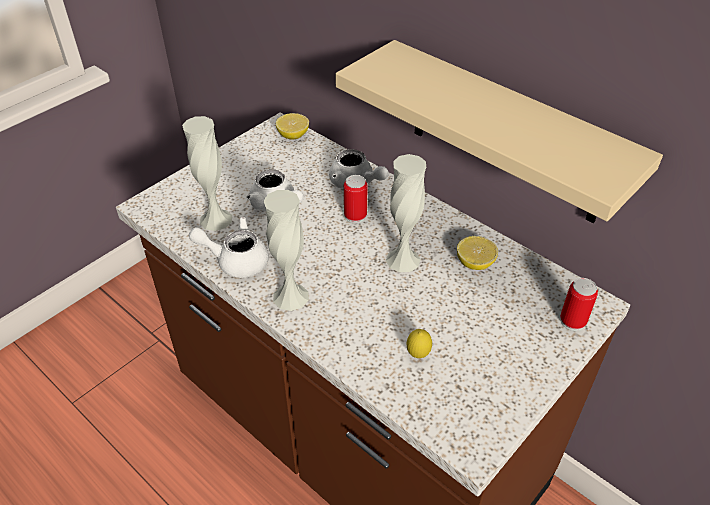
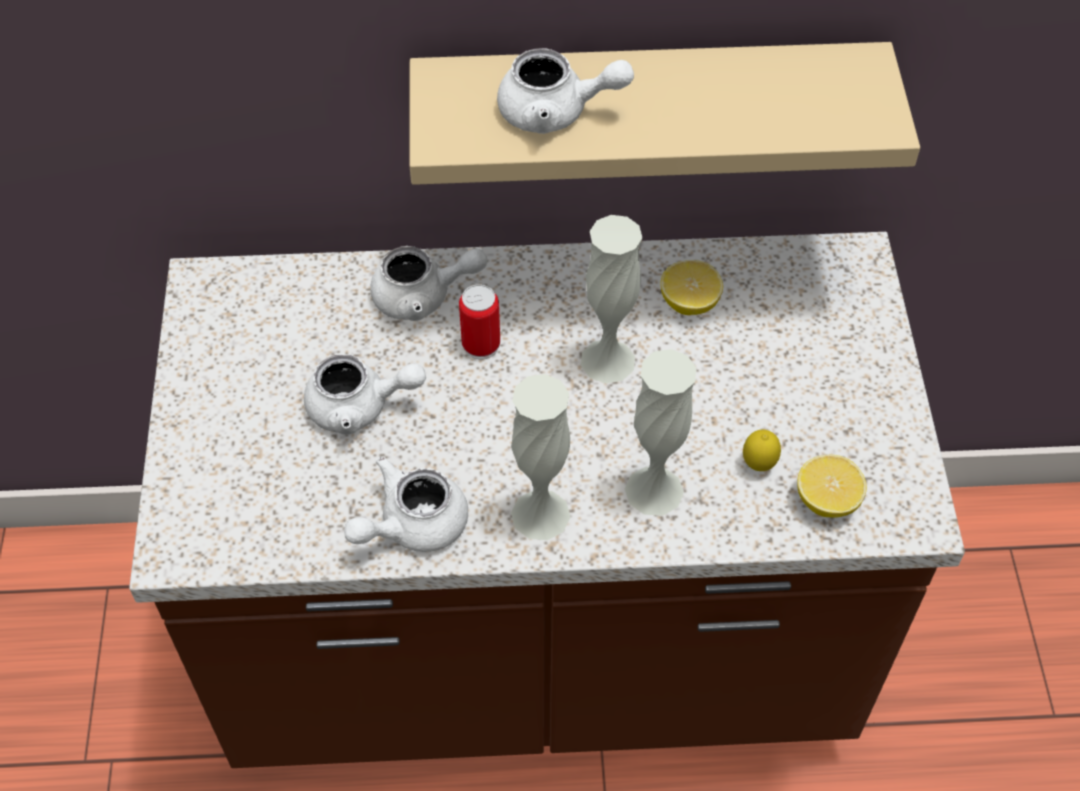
camera: 45 degrees left, 10 degrees up
(216, 219) = (307, 491): white vase -> white vase (654, 490)
(293, 135) = (243, 284): lemon -> lemon (827, 500)
(428, 88) = (556, 112): none -> white teapot
(572, 321) = (857, 296): can -> none

